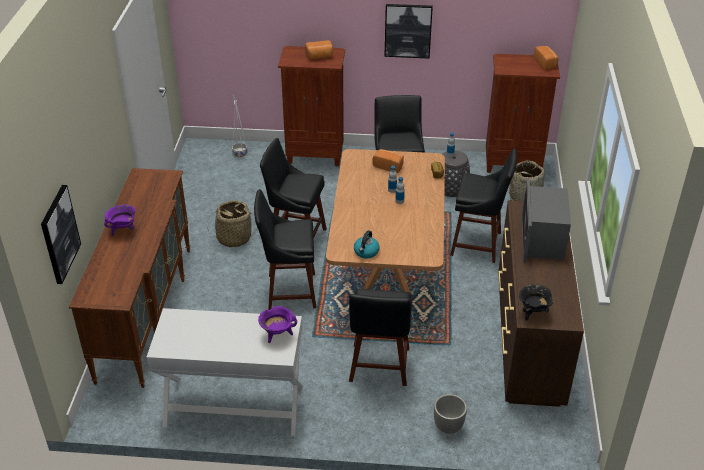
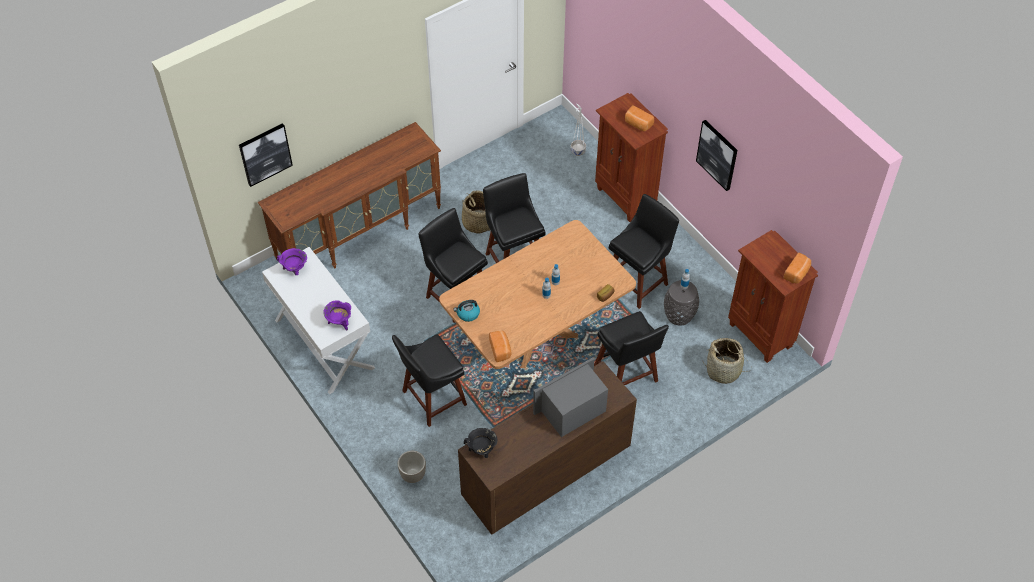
camera: 50 degrees right, 15 degrees up
(123, 230) = (349, 170): purple cooking pot -> purple cooking pot (295, 269)
(388, 166) = (583, 260): bread -> bread (500, 350)

